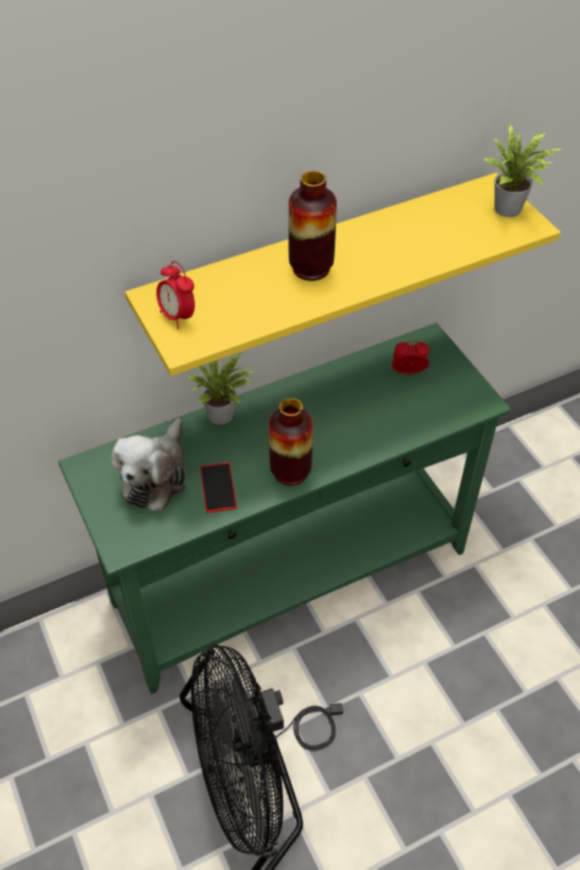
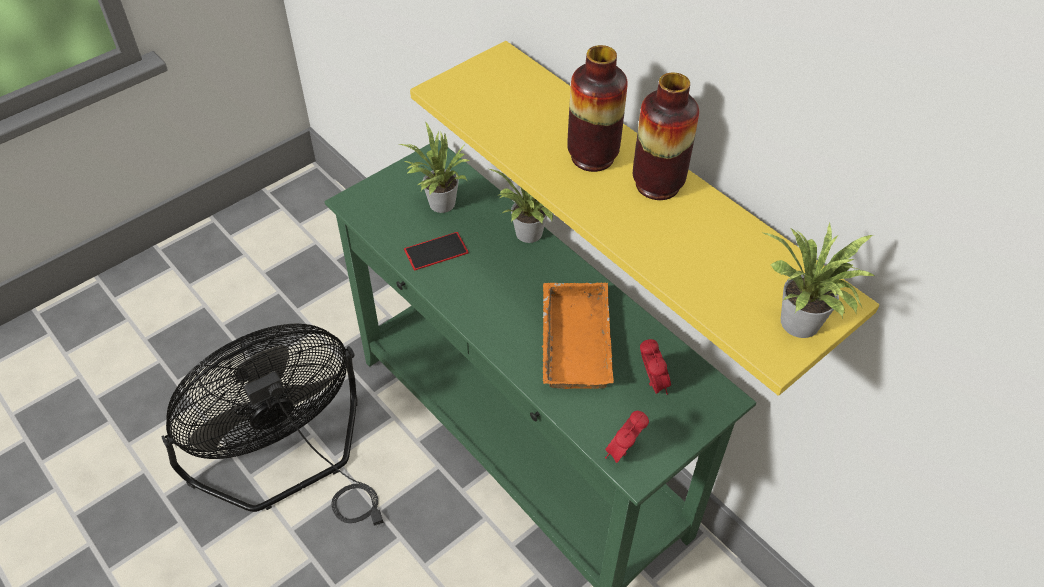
camera: 75 degrees right, 0 degrees up
(156, 475) = (438, 204): plush toy -> potted plant
(177, 316) = (480, 79): alarm clock -> alarm clock (623, 453)
(290, 472) = (471, 302): vase -> vase (657, 185)
(352, 411) = (572, 340): none -> orange tray

